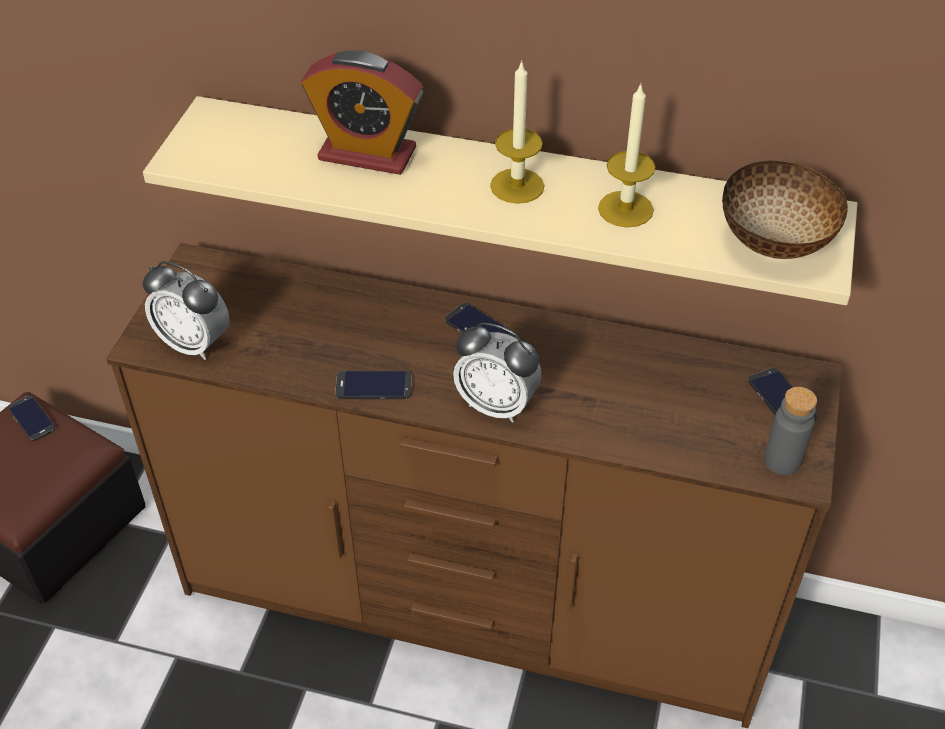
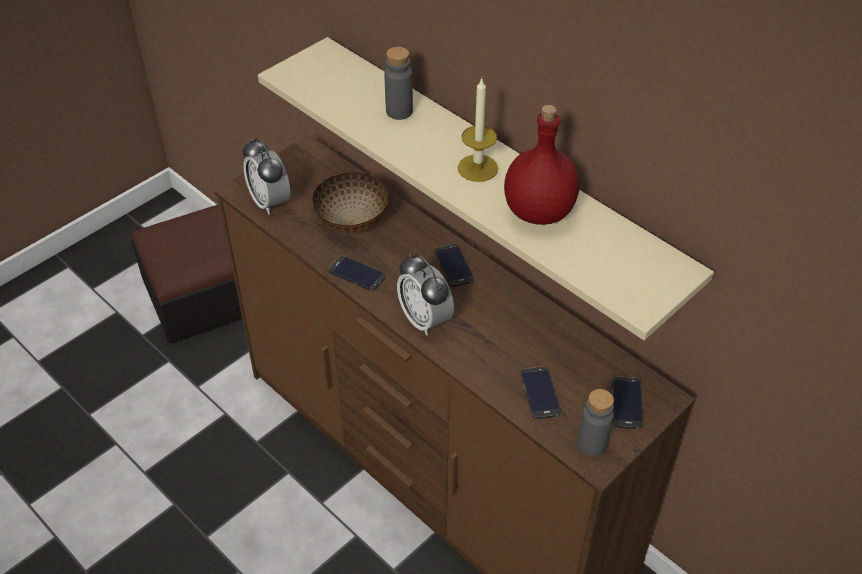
camera: 30 degrees right, 0 degrees up
(32, 418) = (213, 221): phone -> phone (540, 393)
(367, 154) = (399, 111): alarm clock -> grey bottle
(625, 209) = (537, 211): candle -> red bottle
(774, 244) = (621, 276): bowl -> bowl (351, 223)

